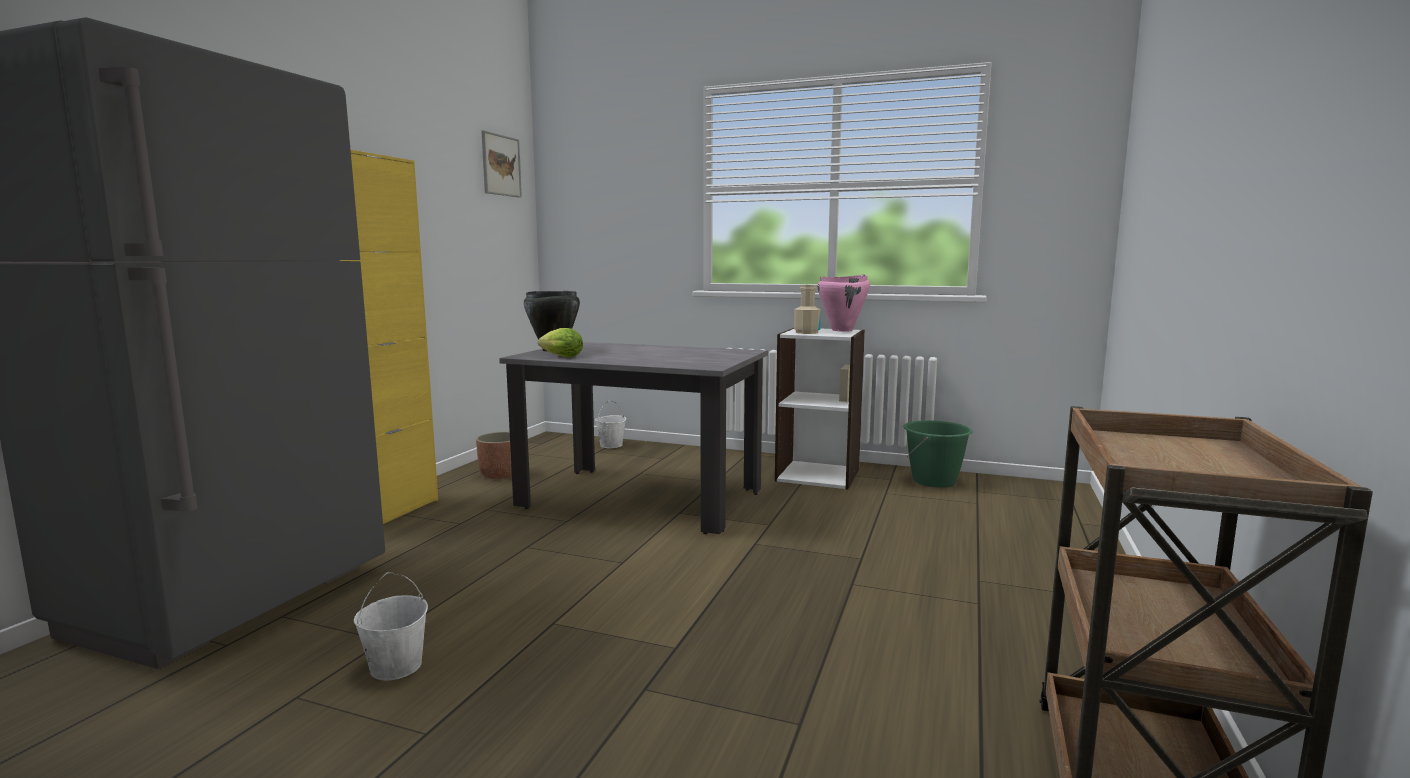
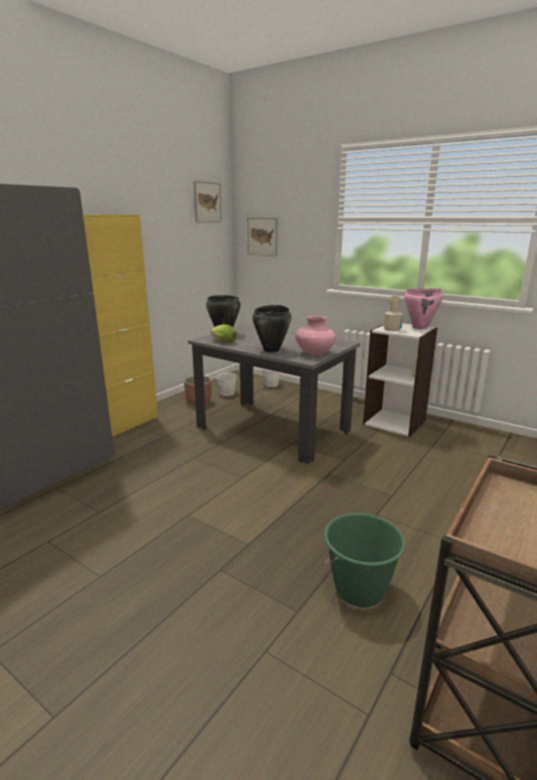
camera: 15 degrees right, 10 degrees up
(395, 667) = (99, 530): white bucket -> white bucket (226, 393)
(586, 219) = (262, 236): none -> picture
(646, 360) = (272, 350): none -> black cooking pot
(714, 360) = (315, 353): none -> pink vase
(934, 481) = (475, 437): green bucket -> green bucket (360, 590)

